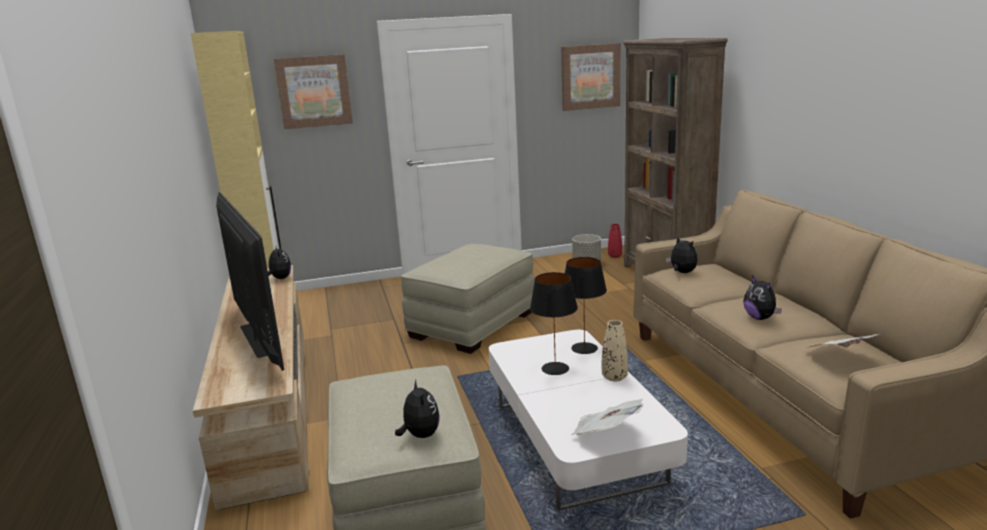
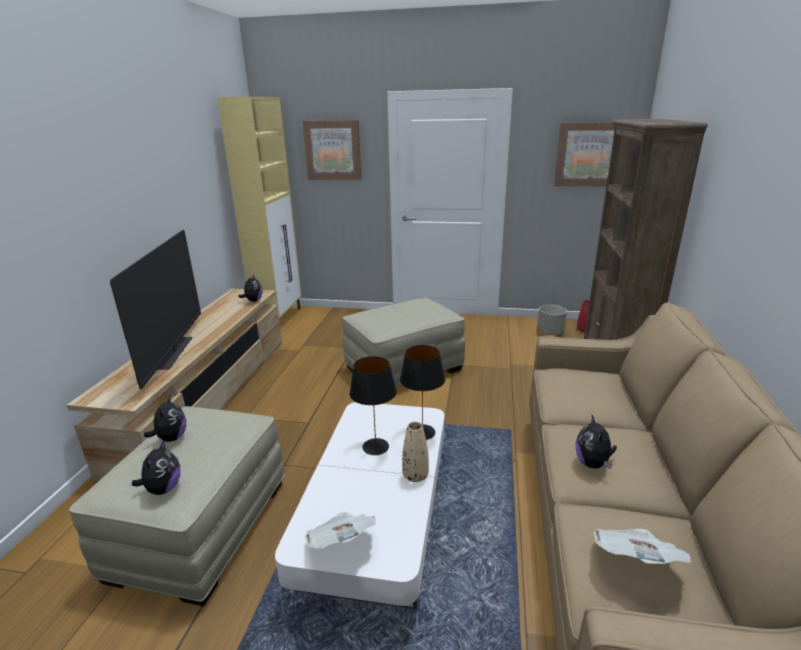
camera: 25 degrees right, 5 degrees up
(682, 272) = (567, 378): plush toy -> plush toy (171, 438)

